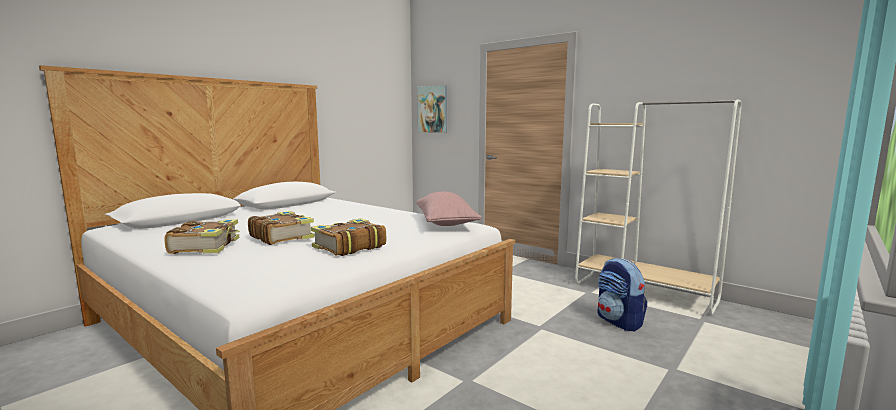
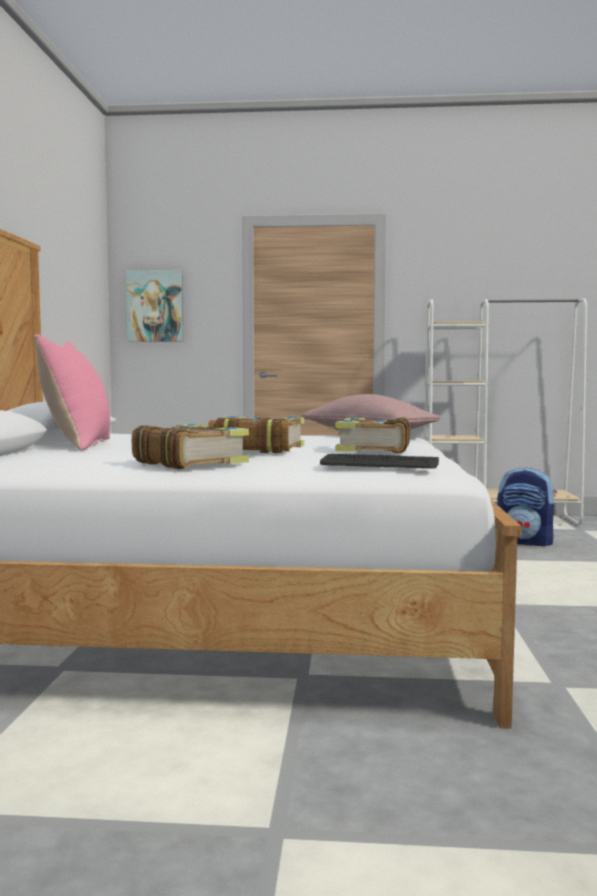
camera: 35 degrees left, 5 degrees down
(242, 273) = (379, 464): none -> keyboard
(265, 213) = (78, 445): none -> pink pillow

